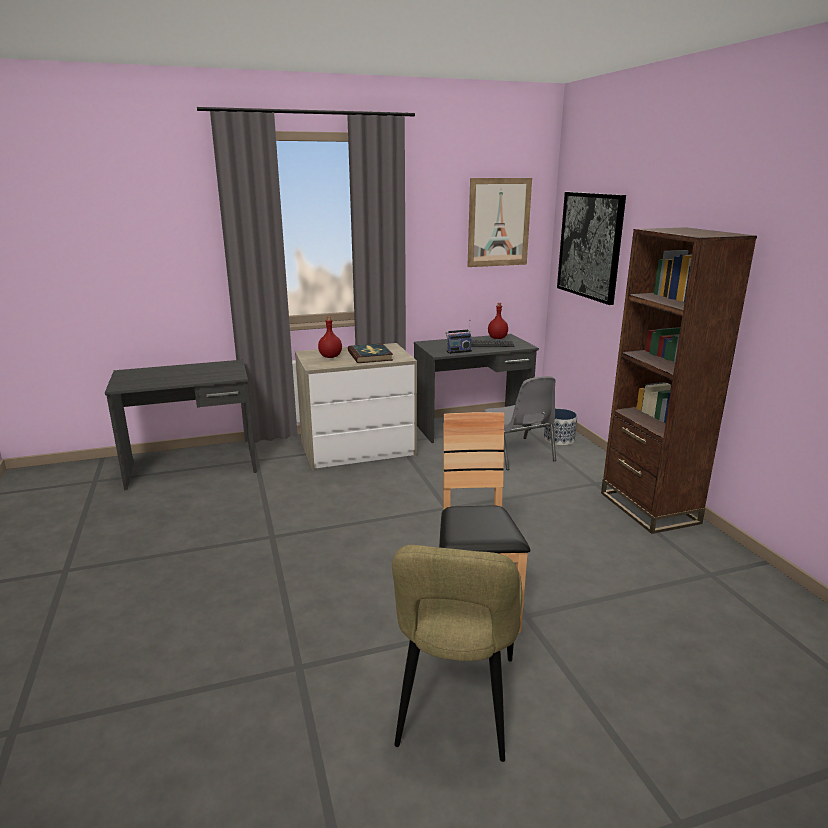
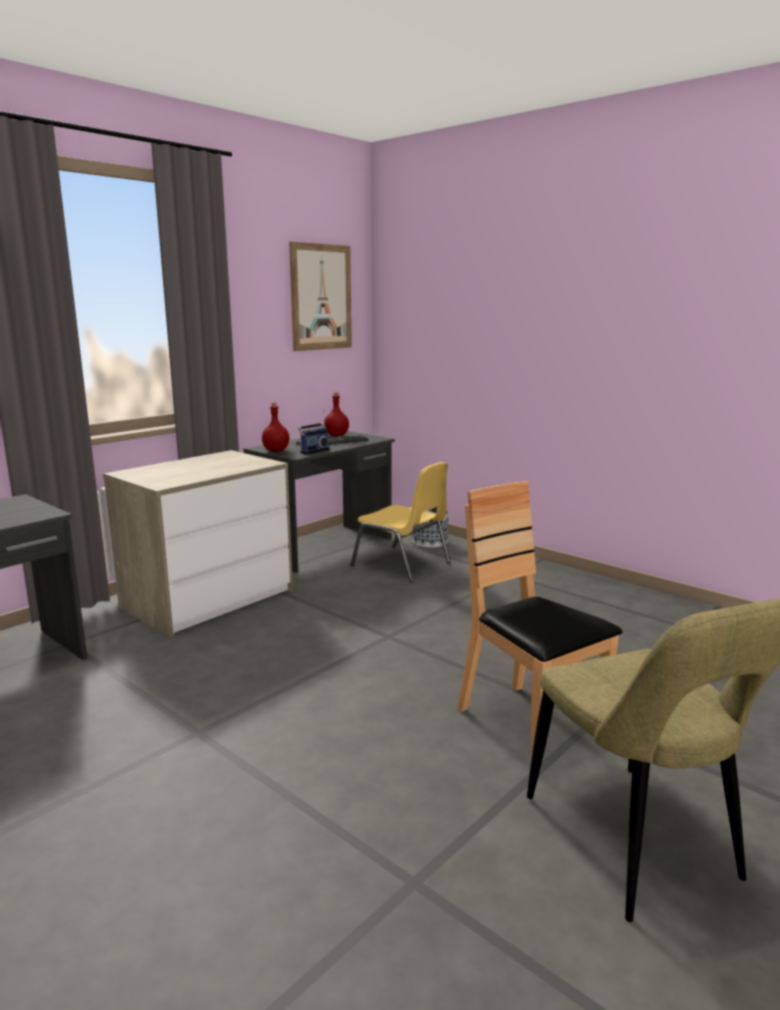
camera: 30 degrees left, 5 degrees down
(331, 357) = (168, 473): red bottle -> red bottle (276, 450)
(370, 356) = (220, 465): book -> none
(516, 454) = (402, 564): grey chair -> yellow chair
(590, 246) = (434, 318): picture -> none
(649, 508) = (580, 585): brown bookcase -> none

